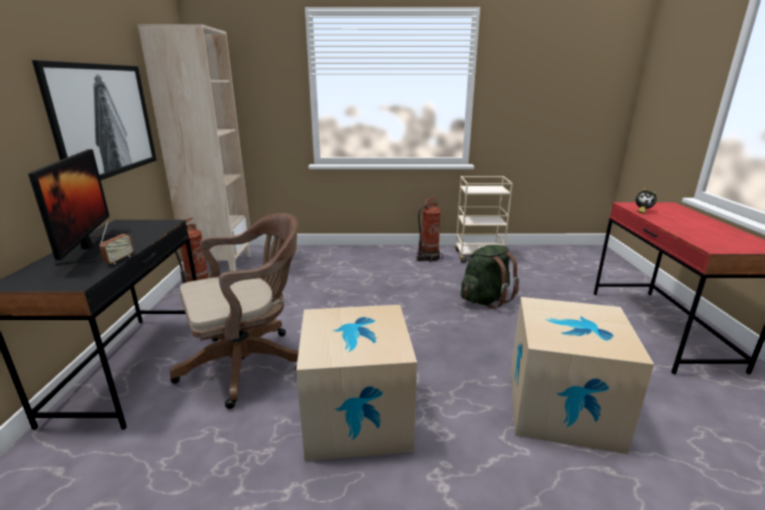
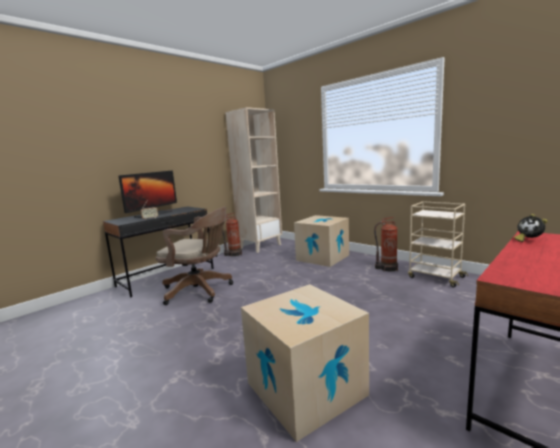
camera: 45 degrees right, 10 degrees down
(105, 120) = (192, 158): picture -> none
(357, 416) = (197, 331): cardboard box -> cardboard box (322, 257)
(485, 299) = (382, 305): green backpack -> none

